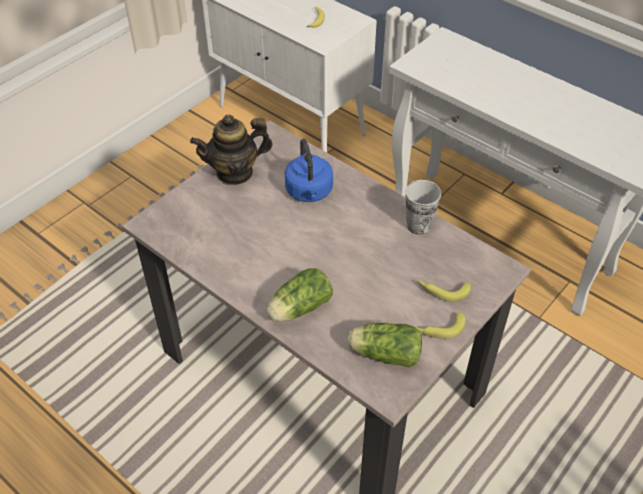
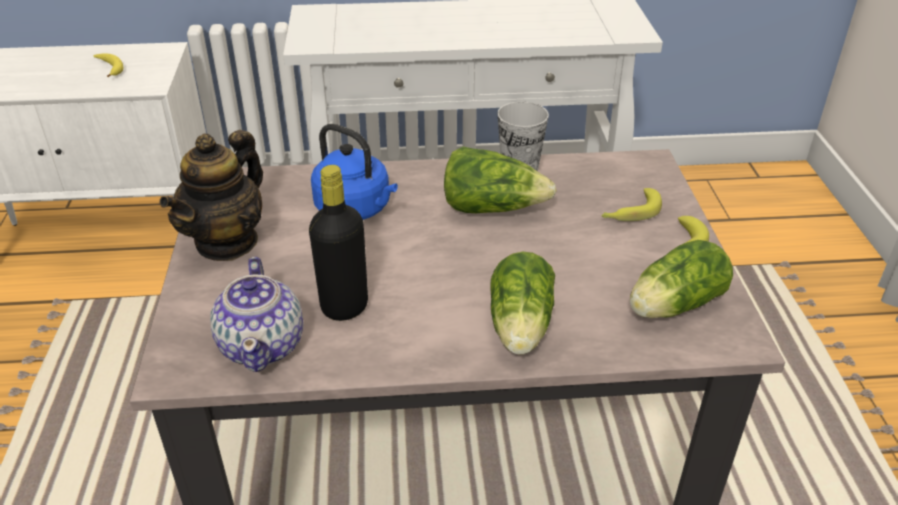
camera: 45 degrees left, 10 degrees down
(190, 236) = (263, 345): none -> teapot
(241, 241) = (344, 307): none -> black bottle
(374, 237) = (492, 208): none -> lettuce

